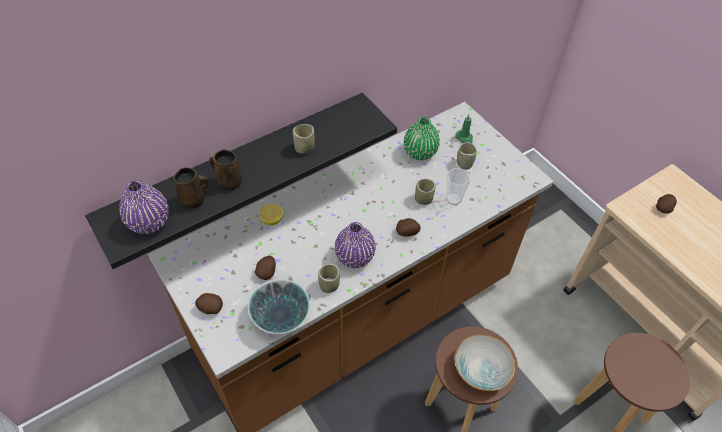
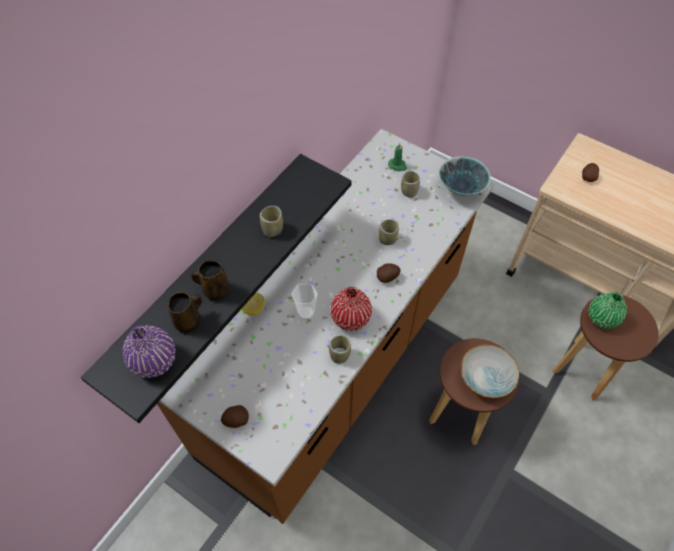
camera: 20 degrees left, 5 degrees up
(267, 272) = (274, 363): potato -> none
(281, 318) = (309, 404): bowl -> bowl (461, 189)
(355, 257) = (350, 318): purple vase -> red vase
(420, 153) = (363, 193): green vase -> green vase (601, 318)
(453, 199) = (415, 230): cup -> cup (305, 313)

